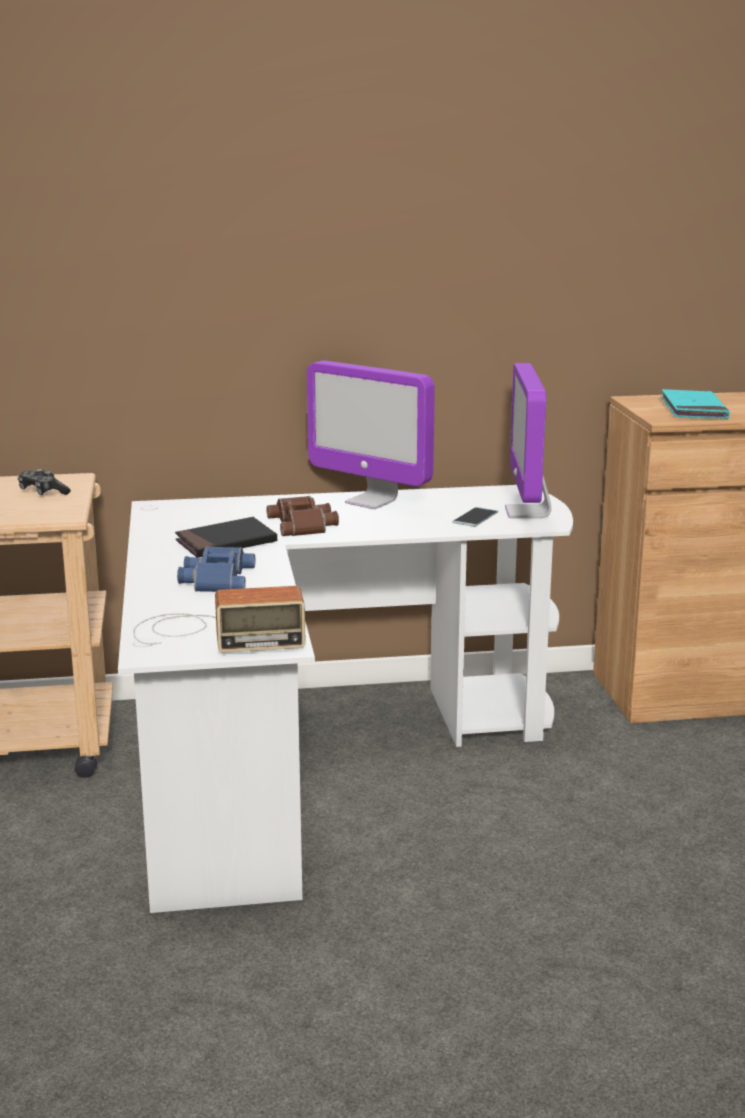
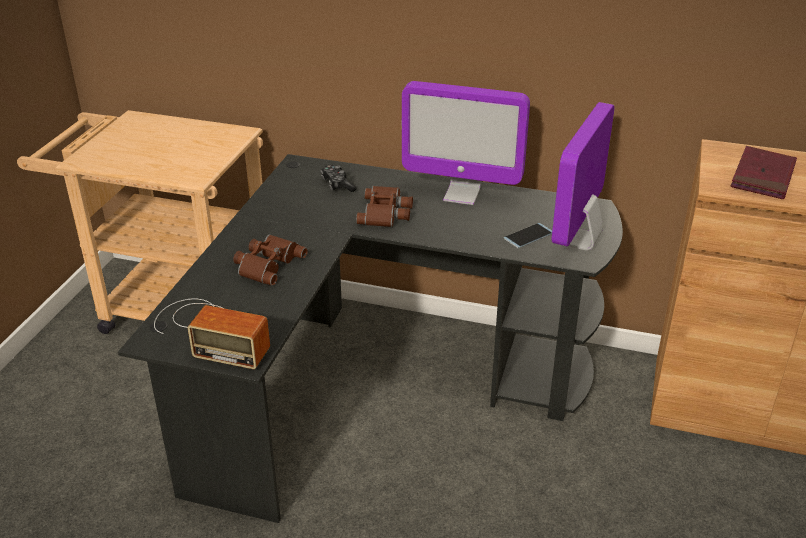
camera: 25 degrees right, 15 degrees up
(42, 492) = (205, 145): game controller -> game controller (337, 184)
(215, 578) = (267, 264): blue binoculars -> brown binoculars
(226, 542) = (311, 221): black book -> none
(313, 758) = (377, 385): white desk -> black desk
(371, 501) = (461, 195): monitor -> monitor turned 45 degrees counterclockwise
(693, 409) = (763, 176): turquoise book -> red book

